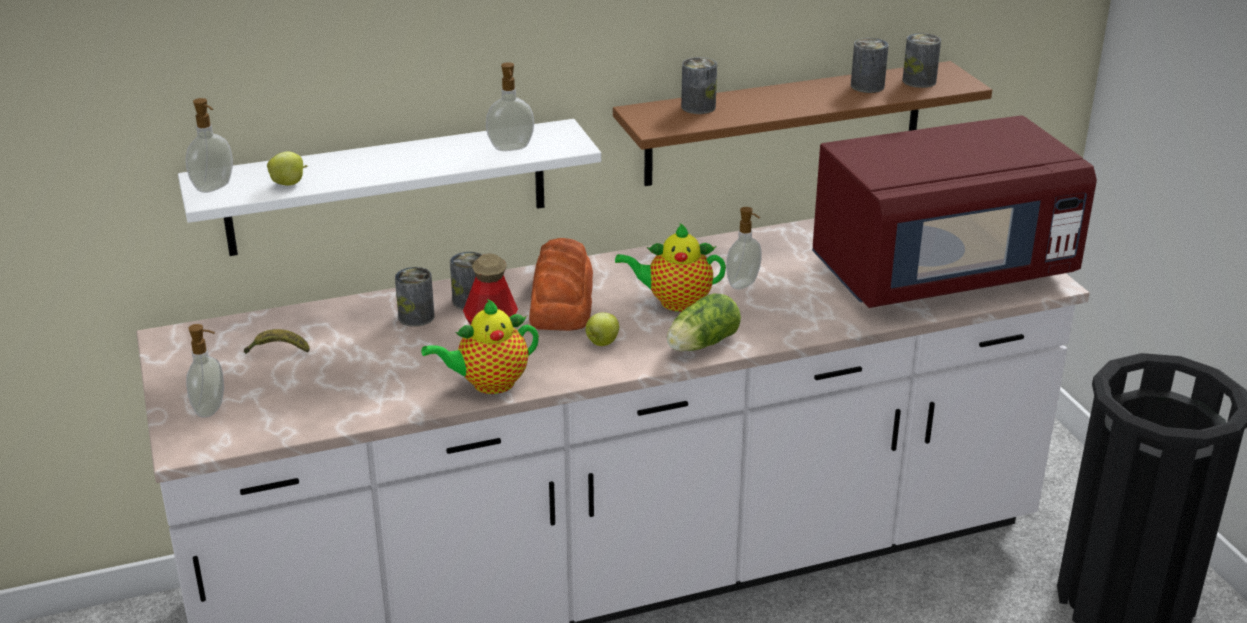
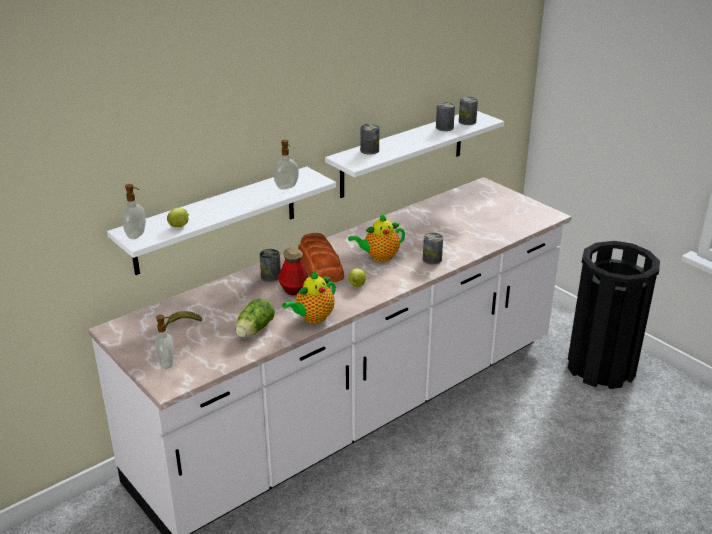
camera: 20 degrees left, 0 degrees up
(416, 317) = (247, 290): can -> can (432, 259)
(700, 345) = (407, 276): lettuce -> lettuce (253, 330)
(744, 284) = (407, 241): soap dispenser -> none
(785, 123) = (403, 153): brown shelf -> white shelf
(941, 273) = (498, 219): red microwave -> none

